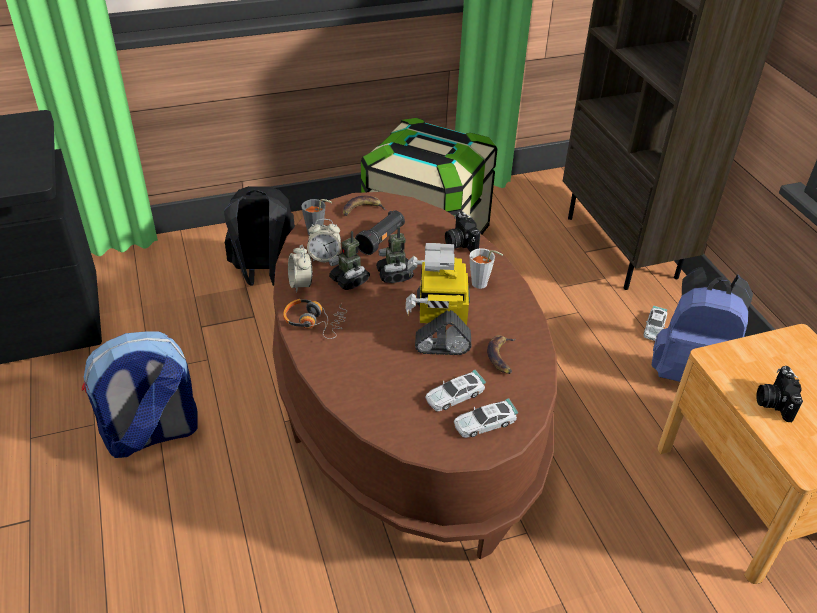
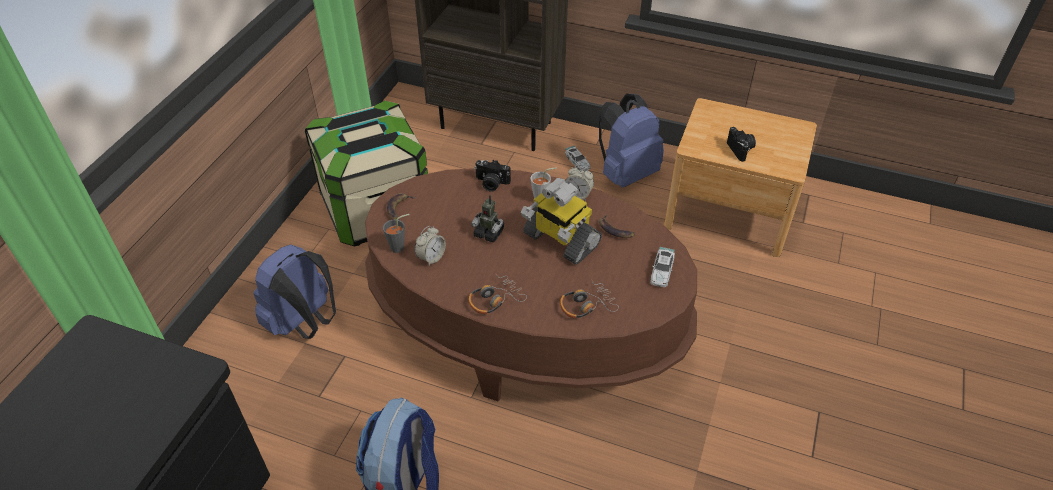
camera: 50 degrees left, 5 degrees up
(265, 274) = (304, 323): black backpack -> blue backpack
(301, 284) = (447, 286): alarm clock -> alarm clock (578, 195)
(349, 280) = (470, 258): toy robot -> none
(372, 388) = (586, 305): none -> headphones
(381, 240) = (445, 218): black flashlight -> none
(454, 396) = (628, 271): toy car -> none
(773, 402) = (741, 150): camera -> camera turned 150 degrees counterclockwise

